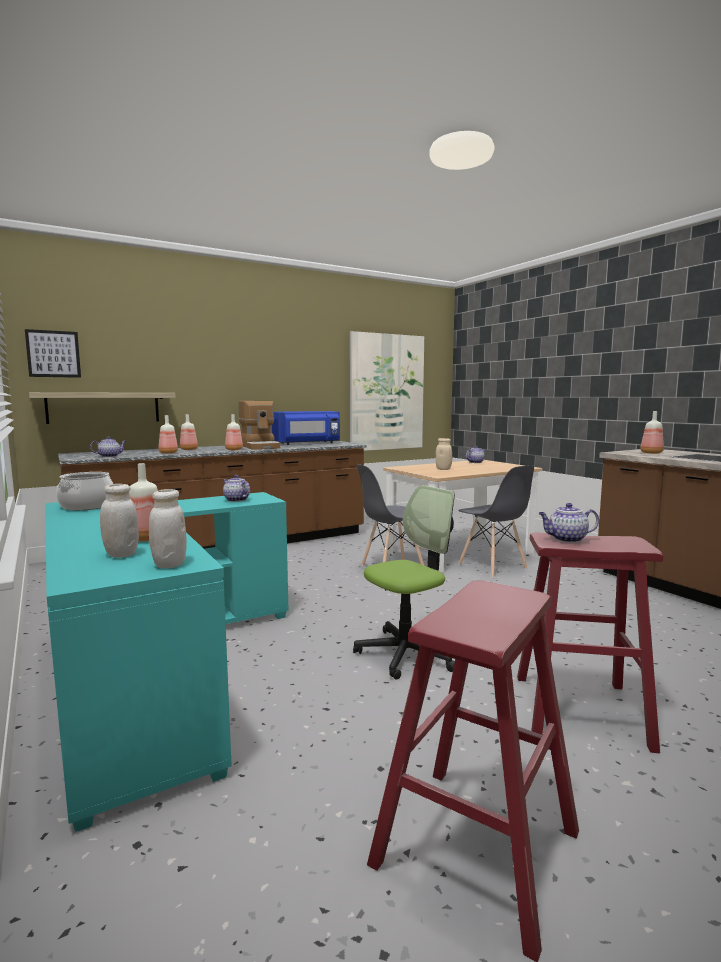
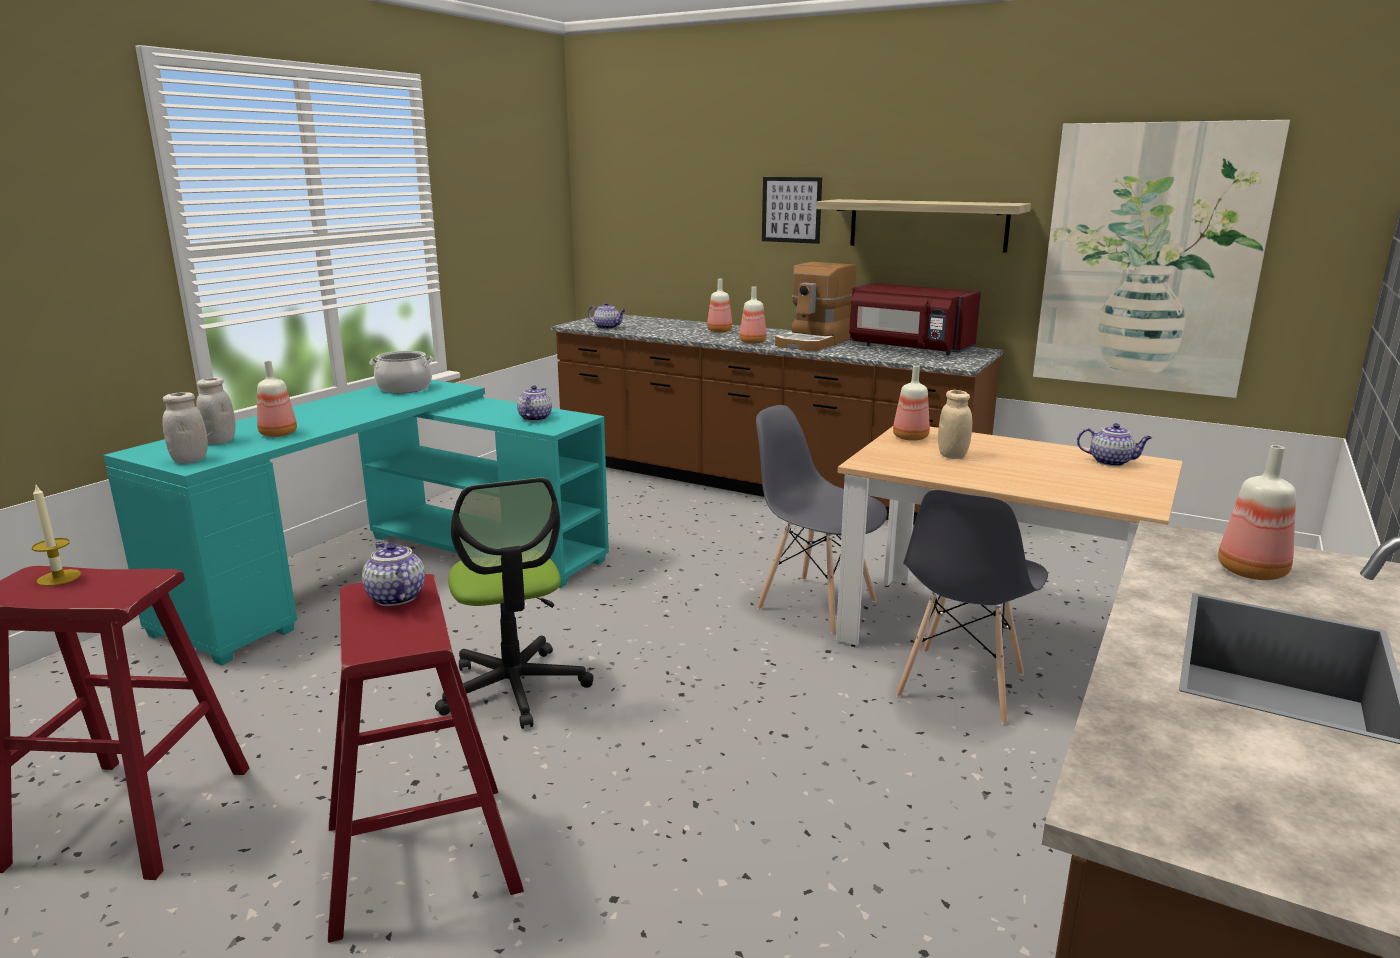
camera: 60 degrees right, 10 degrees up
(53, 354) = (609, 188): picture -> picture (791, 210)
(104, 407) = (655, 259): shelf -> shelf (927, 225)
(167, 453) = (670, 333): bottle -> bottle (909, 437)
(307, 443) = (907, 348): blue microwave -> red microwave
(407, 653) = (514, 688): office chair -> office chair turned 45 degrees clockwise
(461, 615) = (59, 578): none -> candle

